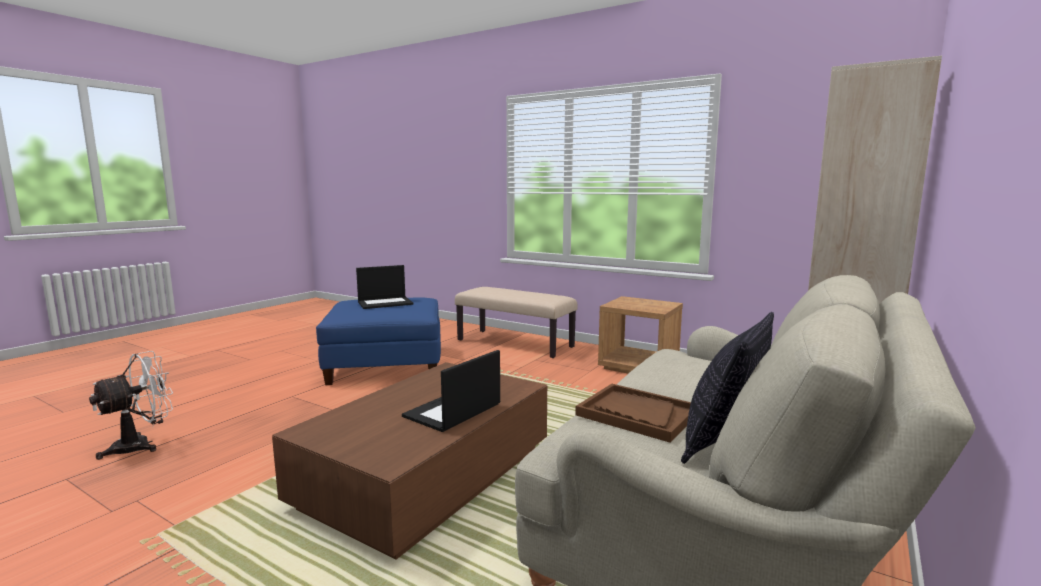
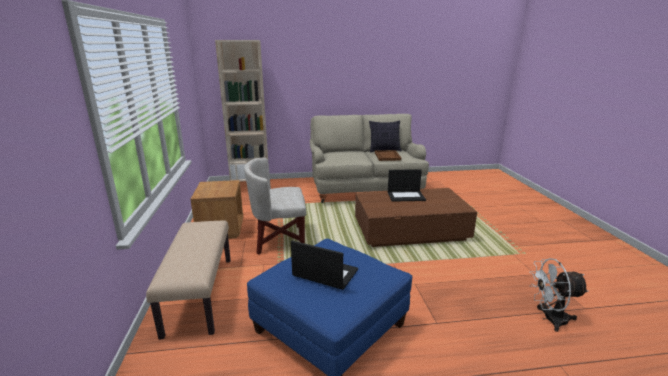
camera: 130 degrees left, 10 degrees up
(567, 384) = (278, 239): none -> white armchair

